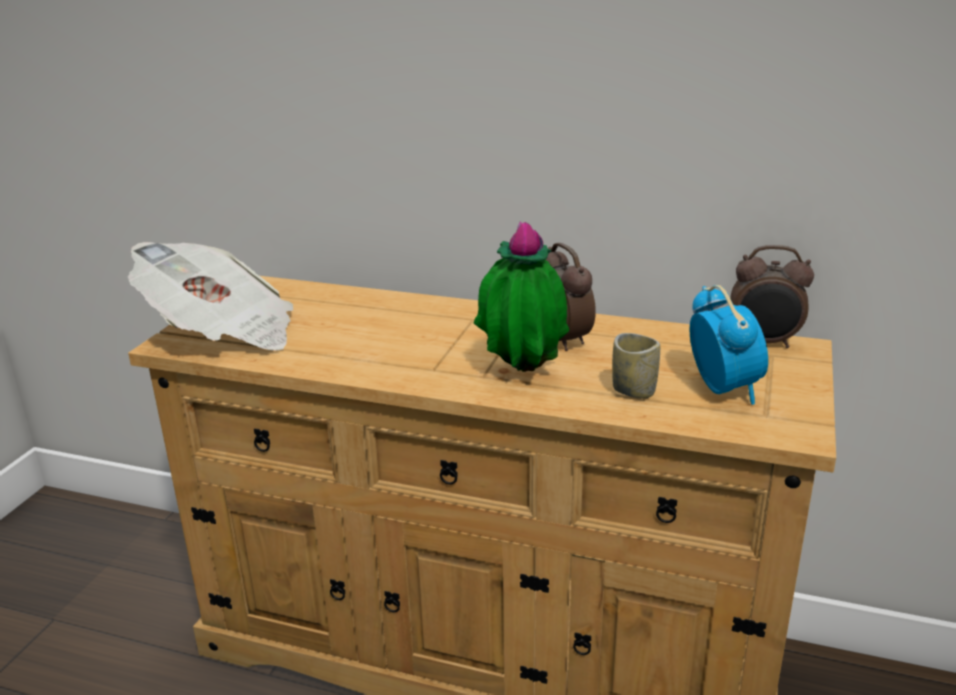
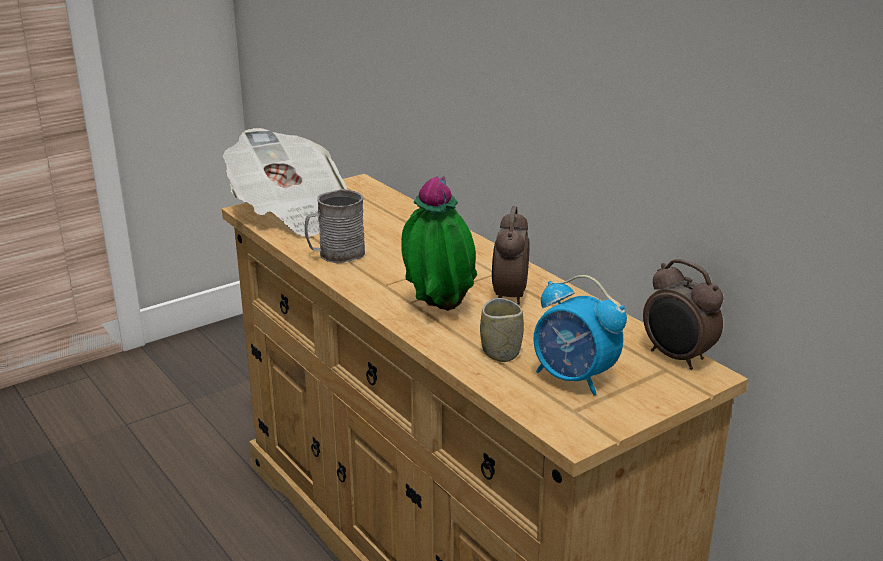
camera: 35 degrees right, 0 degrees up
(338, 358) = (335, 255): none -> grey mug
(723, 388) = (574, 378): alarm clock -> alarm clock turned 105 degrees clockwise

